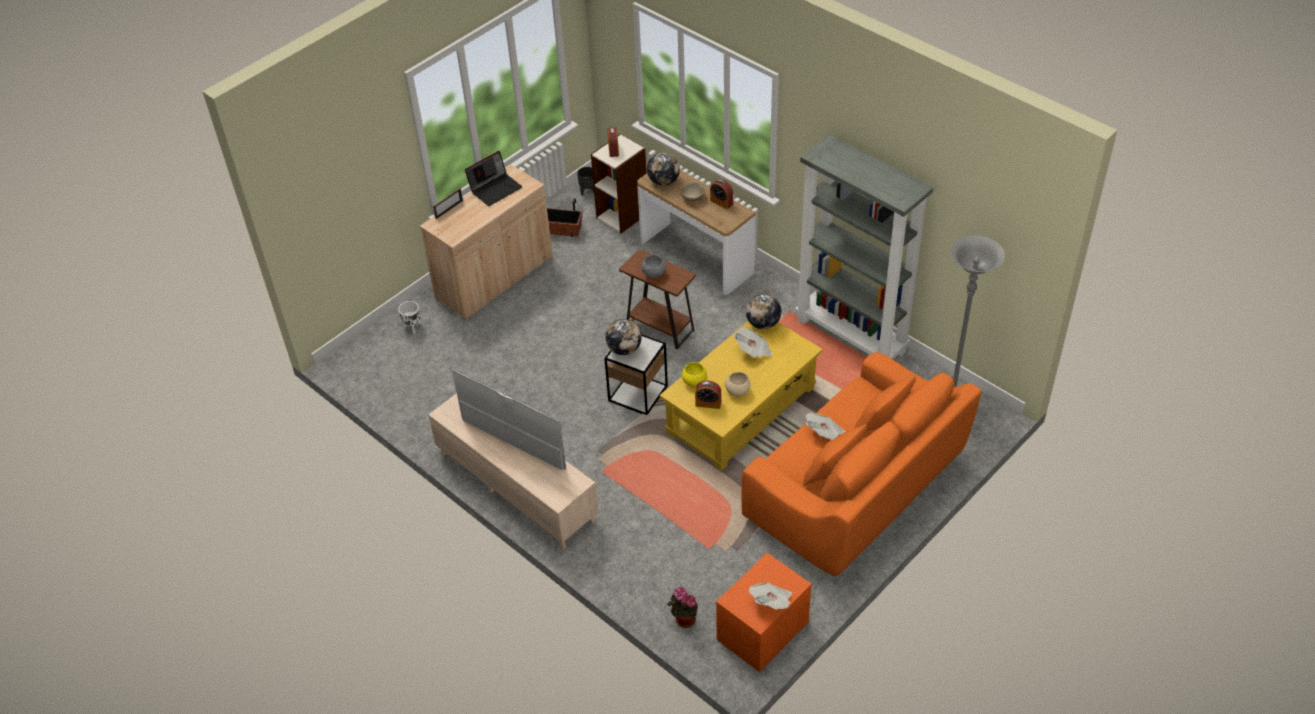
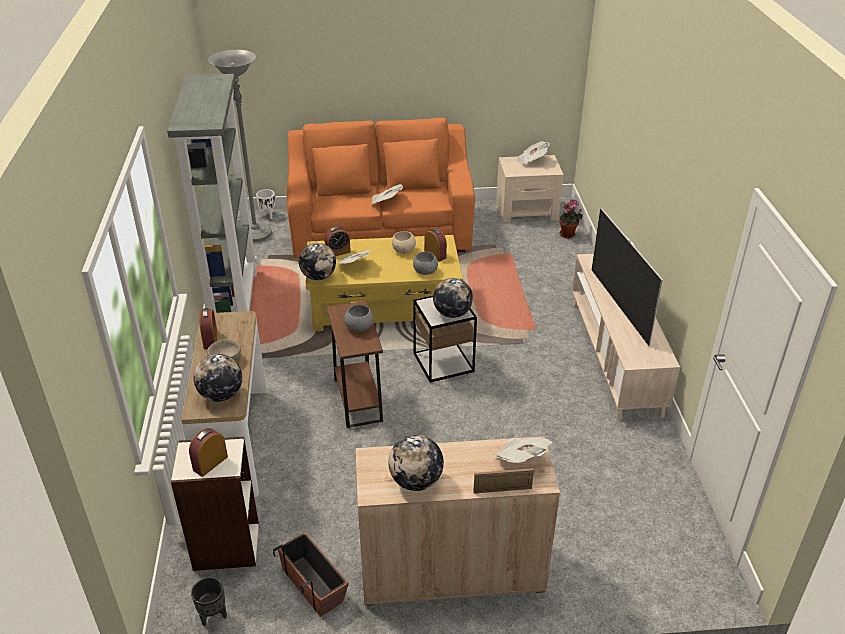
camera: 140 degrees left, 10 degrees down
(412, 327) = (601, 570): white planter -> white planter (268, 215)
(453, 229) = (521, 458): none -> newspaper
(495, 188) = (416, 481): laptop -> globe
(694, 381) = (424, 272): yellow bowl -> grey bowl
(762, 631) = (527, 210): orange nightstand -> beige nightstand
(783, 354) = (338, 252): none -> alarm clock

